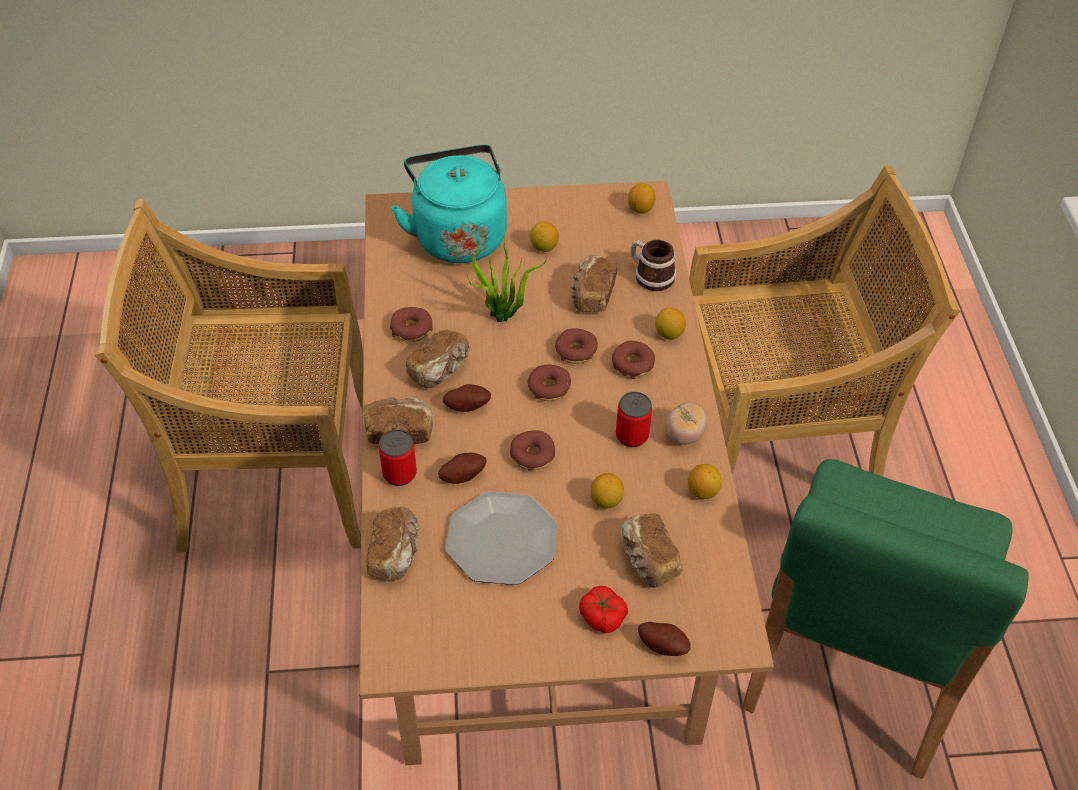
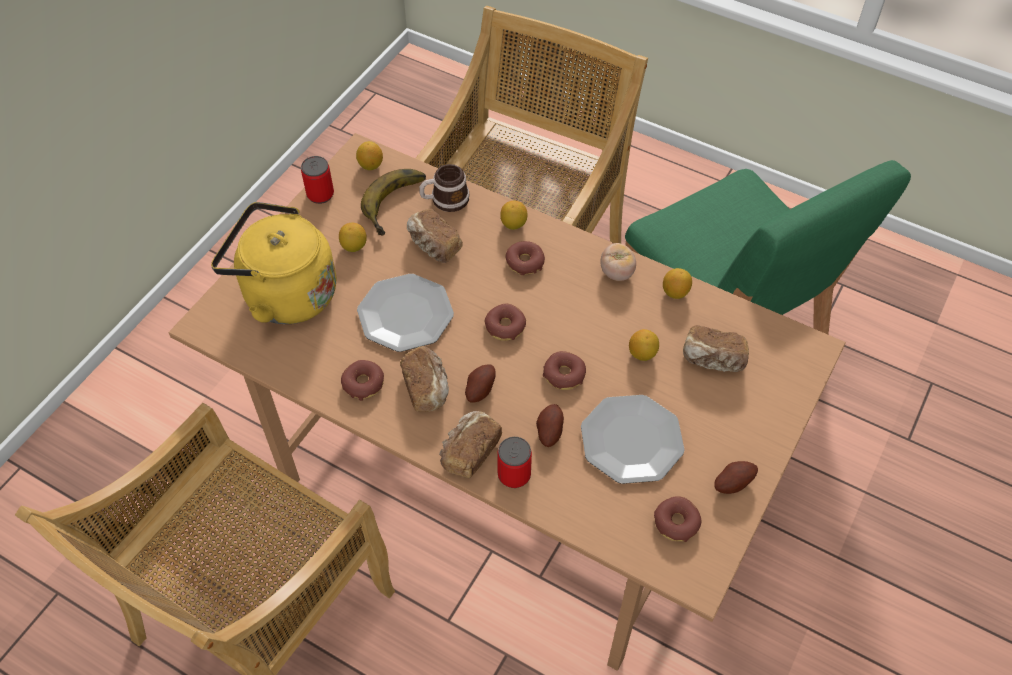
camera: 55 degrees left, 5 degrees up
(396, 554) = (595, 521): bread -> none
(457, 235) = (285, 294): turquoise kettle -> yellow kettle
(503, 317) = (405, 314): potted plant -> plate
(576, 351) = (482, 289): donut -> donut (676, 523)
(602, 616) = (744, 416): tomato -> none
(615, 250) = (399, 205): none -> banana
(632, 435) = (593, 303): can -> can (320, 194)
(663, 645) = (792, 393): potato -> potato (732, 482)

